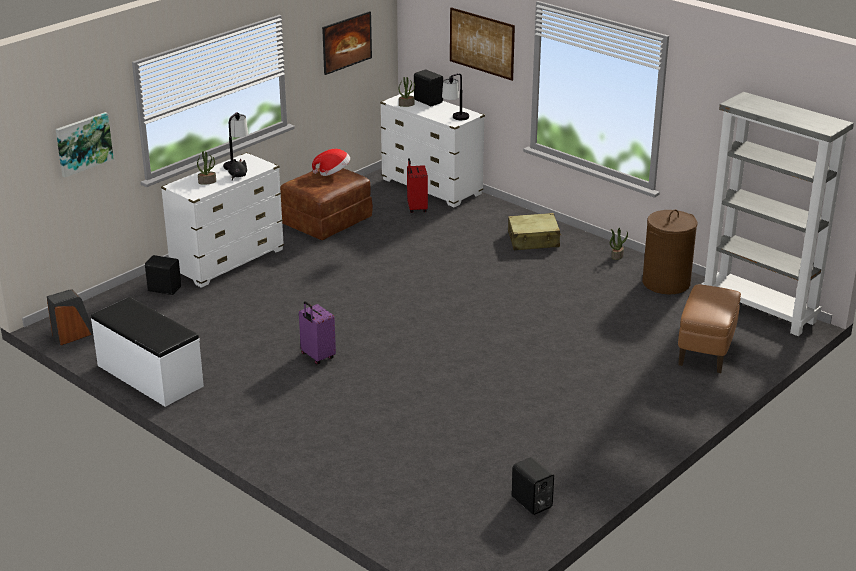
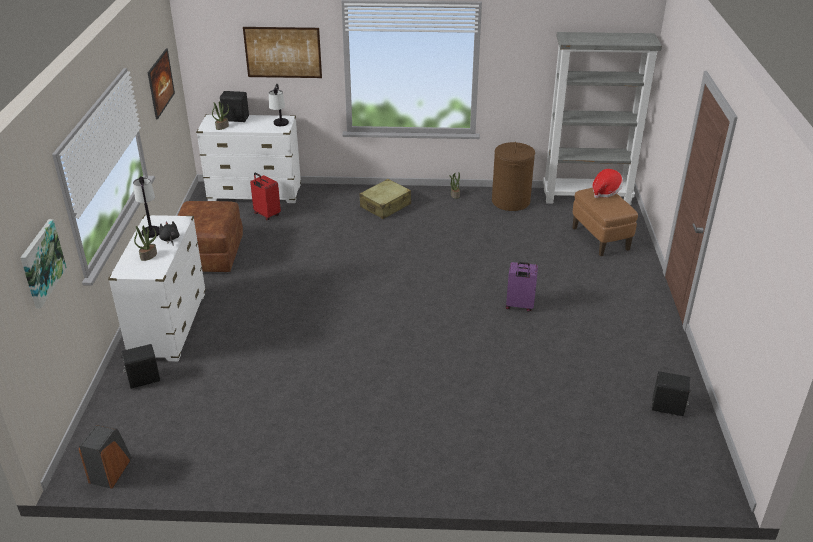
camera: 40 degrees left, 5 degrees up
(149, 376) = (243, 470): white bench -> none
(317, 356) = (362, 374): purple suitcase -> purple suitcase (519, 306)
(333, 173) = (203, 208): hat -> hat (605, 192)

